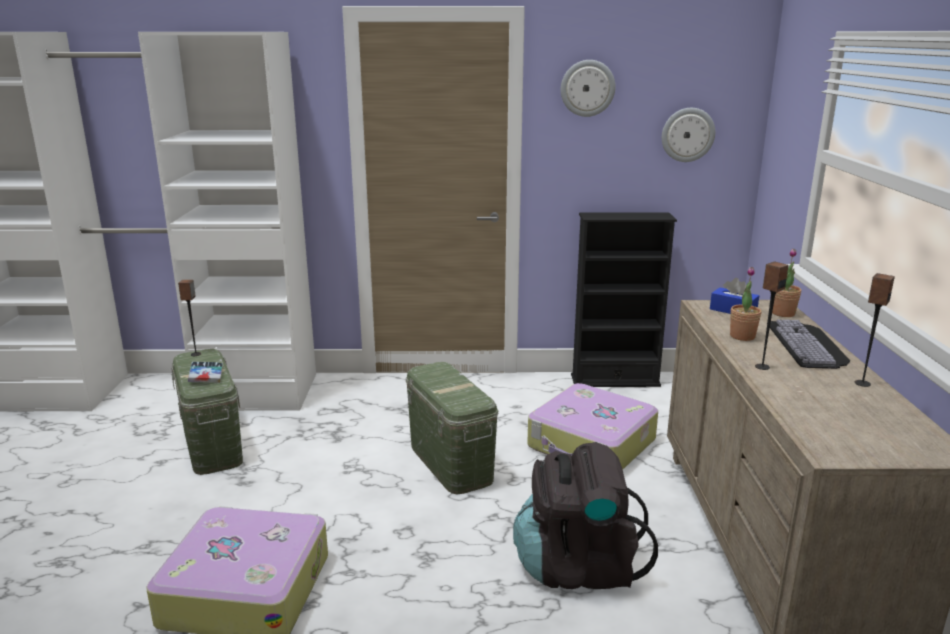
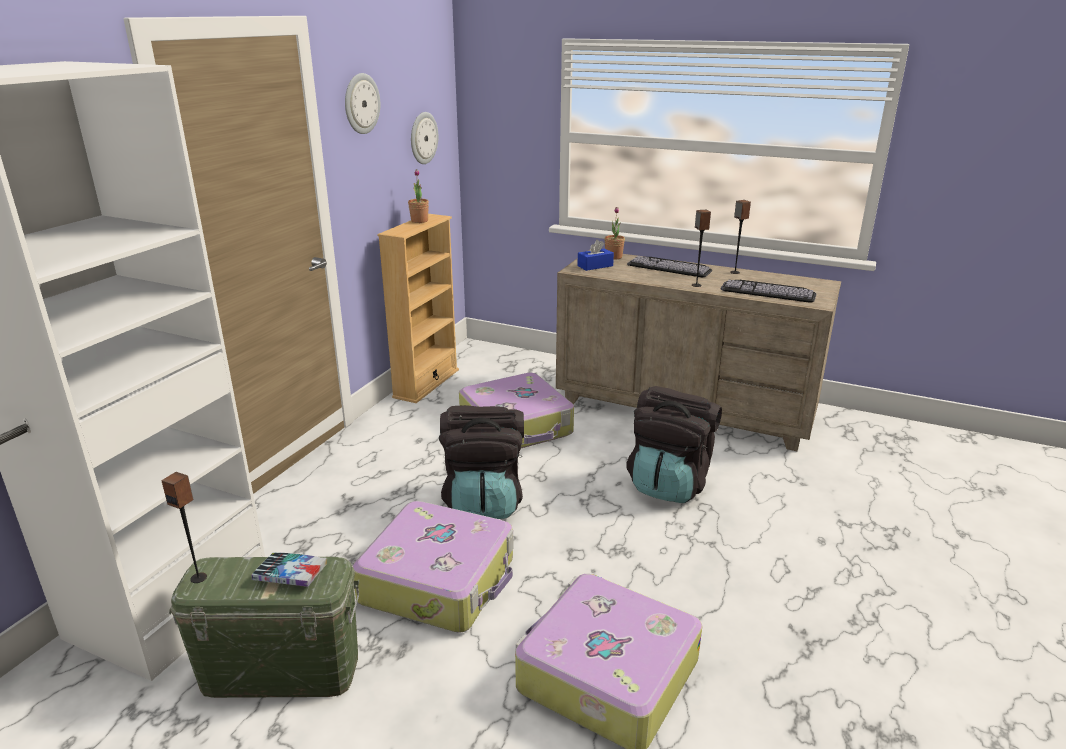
camera: 65 degrees left, 5 degrees up
(330, 474) = (440, 580): none -> suitcase
(451, 463) = (484, 501): green storage box -> black backpack
(615, 380) = (426, 383): black bookcase -> beige bookcase
(742, 336) = (643, 276): potted plant -> potted plant (419, 221)
(825, 413) = (769, 290): none -> keyboard

